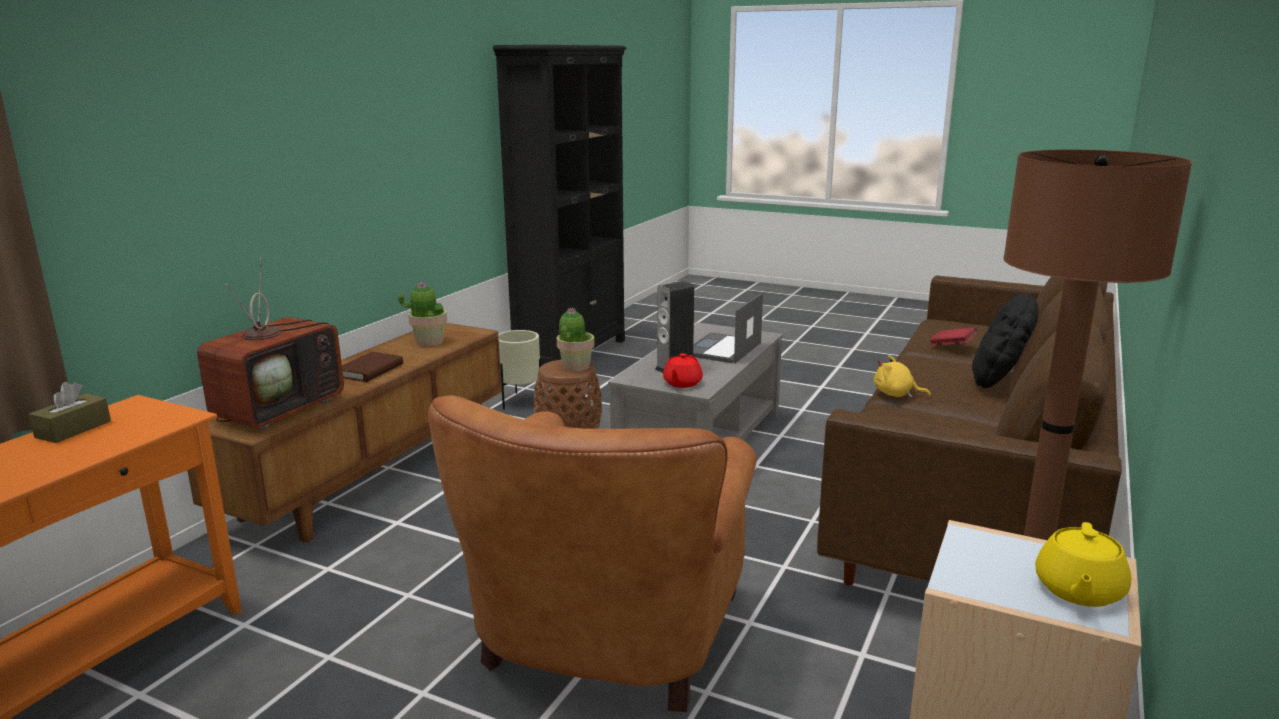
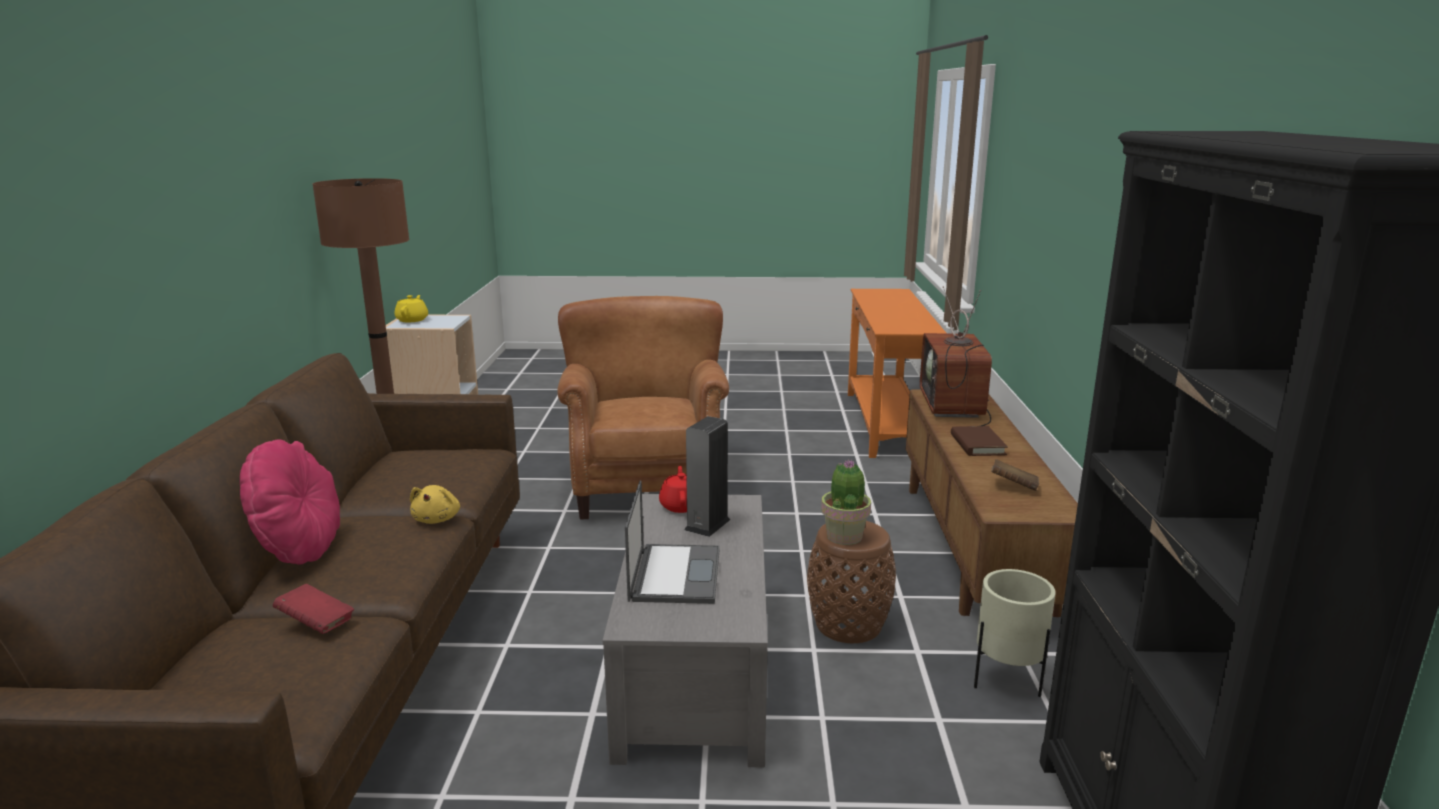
camera: 155 degrees right, 0 degrees up
(73, 429) = (919, 320): brown tissue box -> none
(429, 342) = (1013, 486): potted plant -> brown book
(896, 394) = (437, 519): yellow plush toy -> yellow plush toy turned 90 degrees clockwise
(998, 383) = (301, 552): black pillow -> pink pillow

